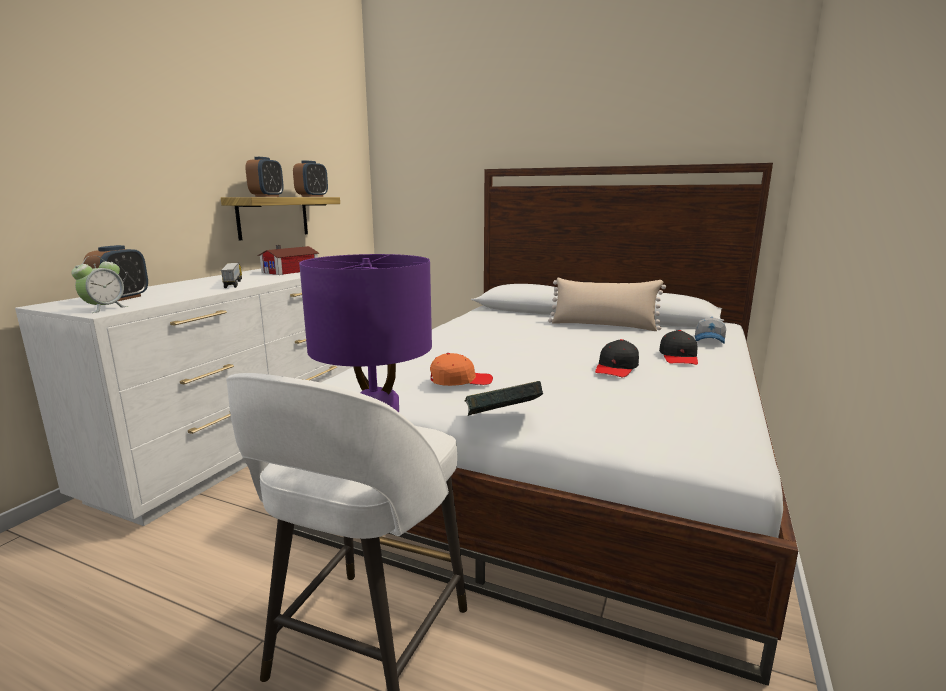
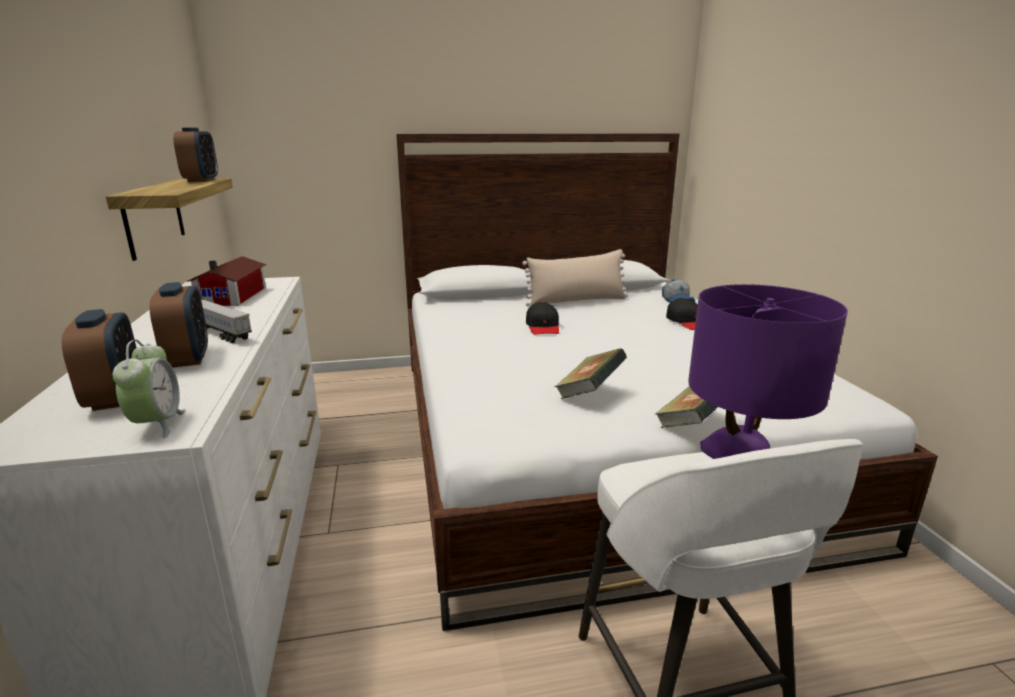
camera: 35 degrees left, 5 degrees up
(267, 196) = (166, 188): alarm clock -> alarm clock (188, 358)
(460, 380) = (589, 393): orange cap -> book
(616, 368) = (671, 344): black cap -> black cap (543, 327)

